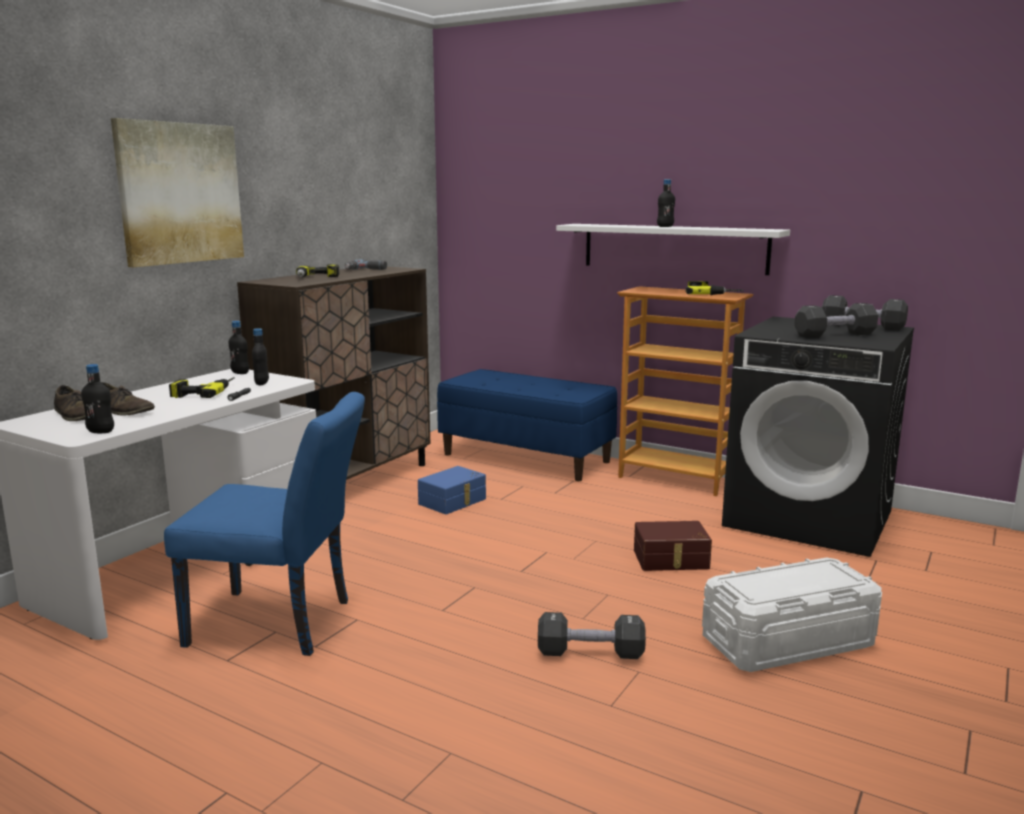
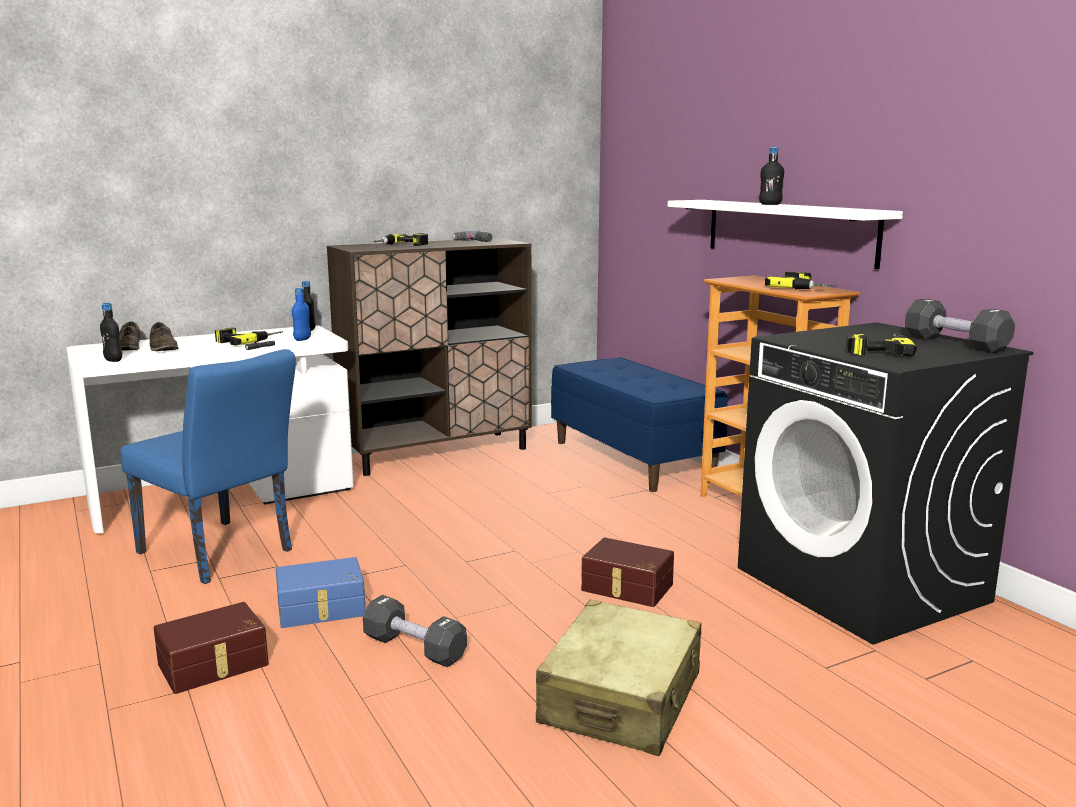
camera: 30 degrees right, 0 degrees up
(180, 193) = (267, 162): picture -> none
(262, 383) = (302, 339): black bottle -> blue bottle
(442, 724) = (214, 665): none -> brown storage box
(453, 502) = (500, 487): blue storage box -> blue storage box (321, 609)
(787, 641) = (621, 699): white storage box -> beige suitcase
(834, 335) = (877, 349): black dumbbell -> power drill

